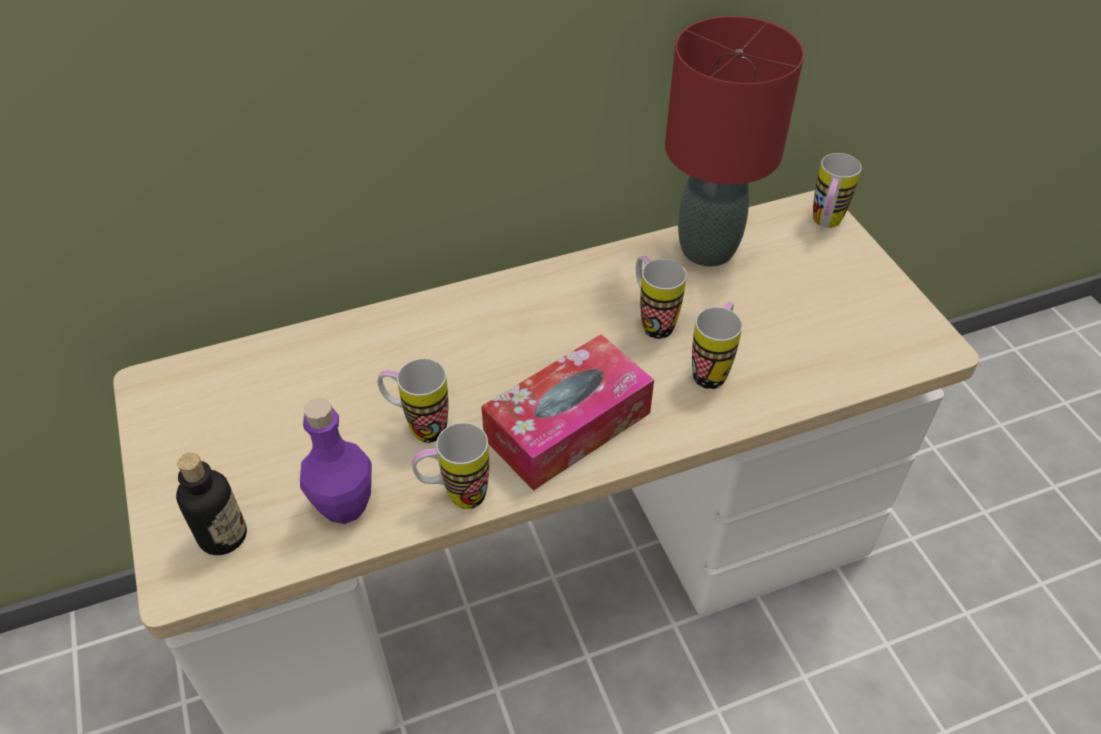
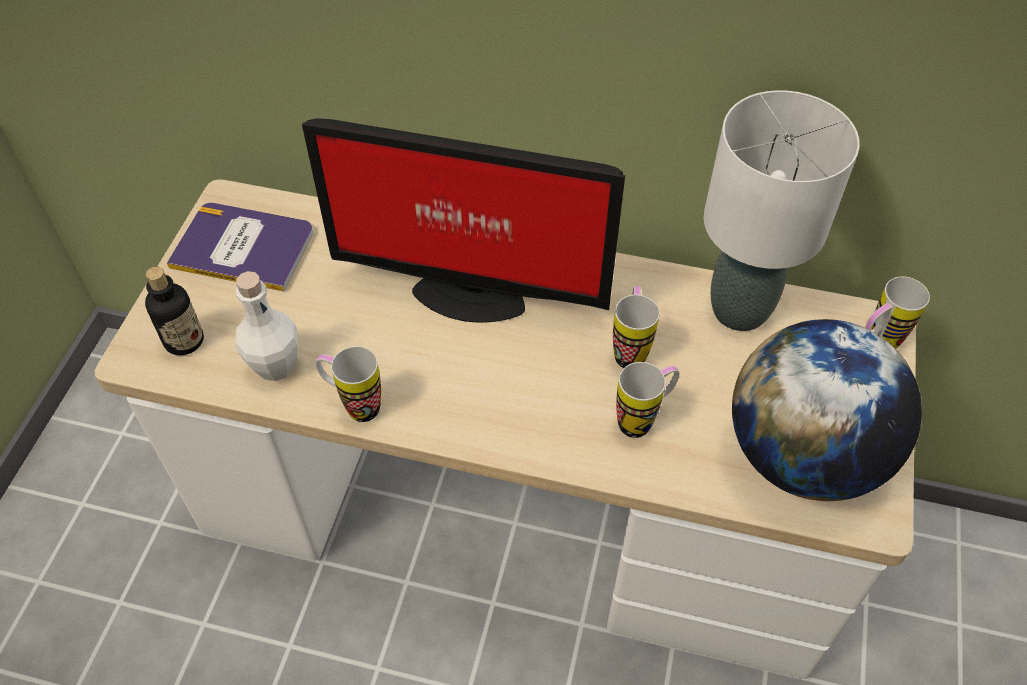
camera: 35 degrees right, 5 degrees up
(210, 417) = (243, 247): none -> book
(344, 505) = (275, 366): purple bottle -> white bottle
(418, 427) = (373, 335): mug -> none
(472, 346) = (467, 292): none -> monitor
(568, 426) = (483, 399): tissue box -> none
(708, 249) = (740, 310): red table lamp -> white table lamp
(850, 330) = (803, 455): none -> globe

